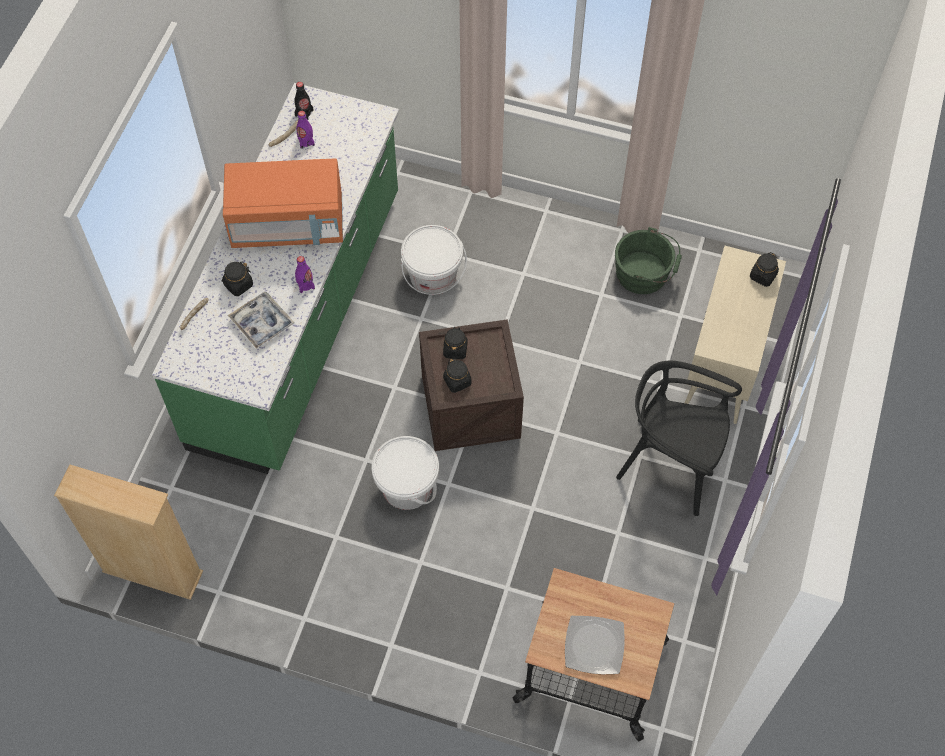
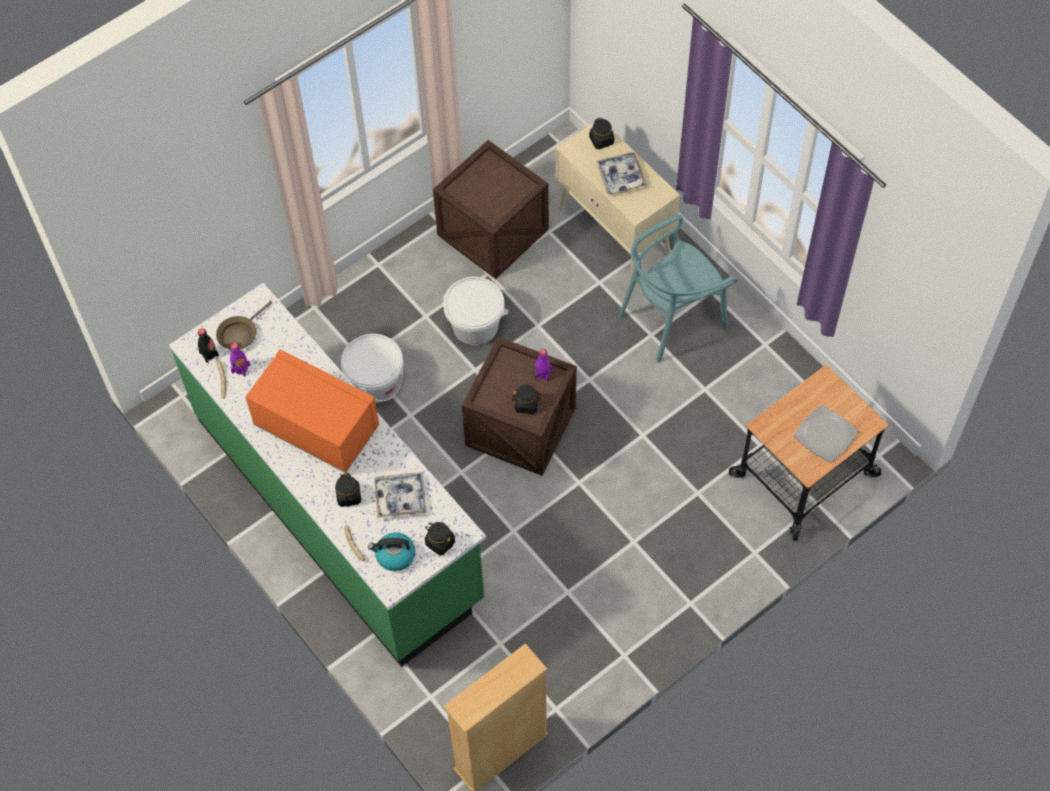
camera: 55 degrees left, 0 degrees up
(203, 351) = (394, 555): none -> kettle
(288, 224) = (316, 427): orange microwave -> orange microwave turned 90 degrees counterclockwise
(305, 285) = (387, 446): purple bottle -> purple bottle (543, 373)
(338, 122) = (240, 334): none -> brown frying pan
(407, 486) = (560, 514): white bucket -> white bucket (475, 325)
(455, 349) = (496, 389): black jar -> black jar (440, 542)
(645, 273) = (493, 232): green bucket -> crate
(671, 463) = (672, 318): black chair -> turquoise chair
(737, 313) = (621, 177): none -> tray

